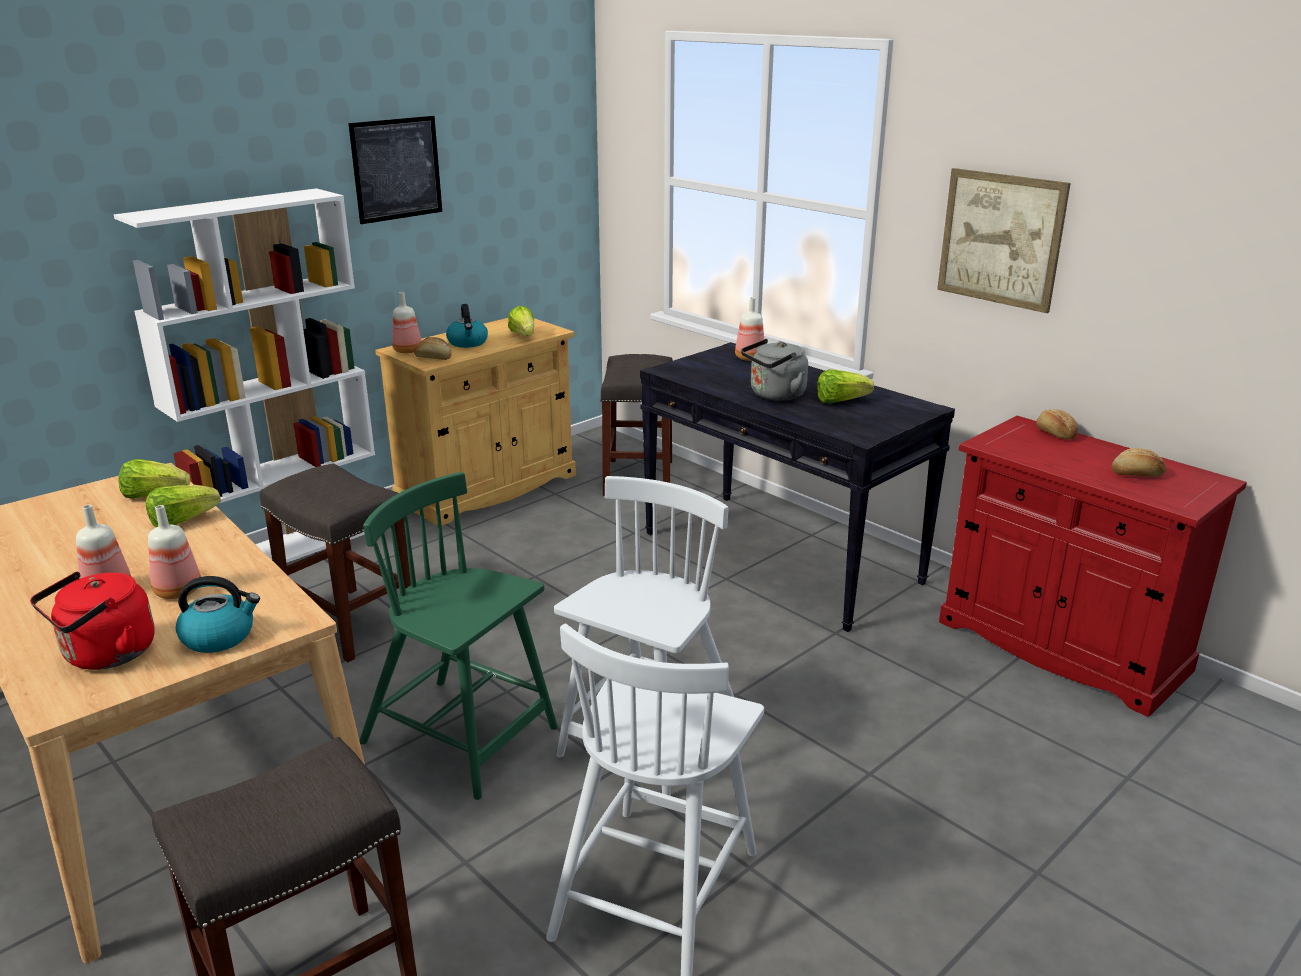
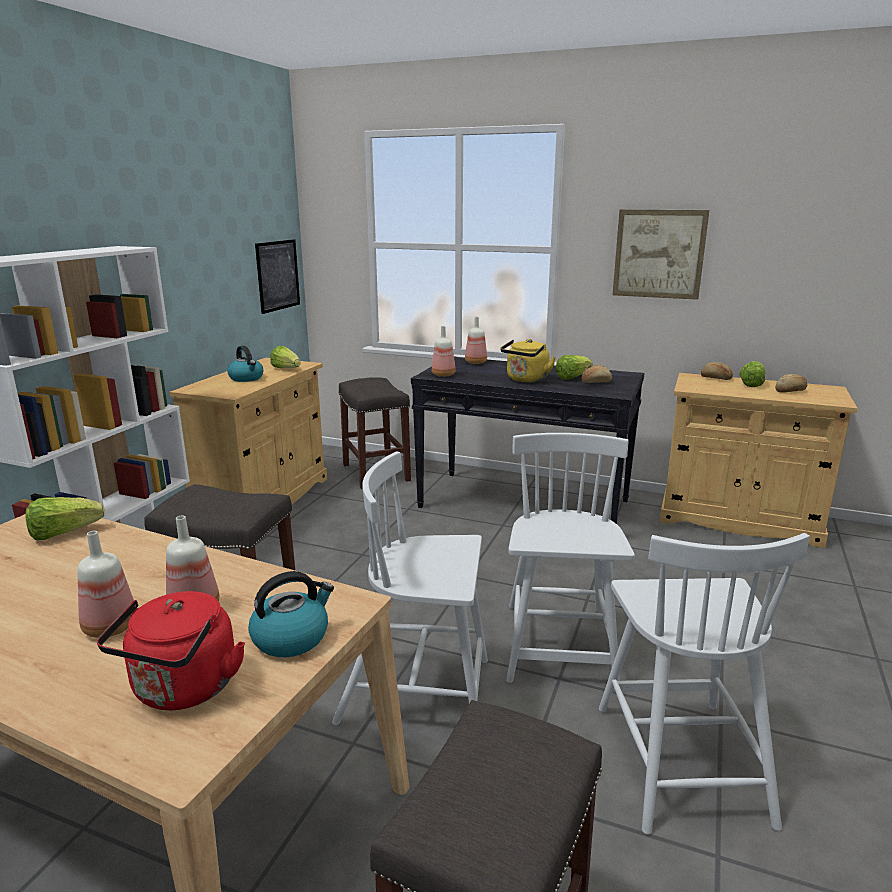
camera: 25 degrees left, 5 degrees down
(182, 522) = (124, 549): lettuce -> lettuce (751, 384)
(396, 169) = (174, 233): picture -> picture (278, 275)
(408, 350) = (201, 388): bottle -> bottle (443, 374)
(433, 358) = (230, 390): bread -> bread (595, 382)
(462, 737) = (418, 691): green chair -> white chair
(775, 395) = (526, 380): grey kettle -> yellow kettle
(1061, 646) = (738, 519): red cabinet -> beige cabinet

